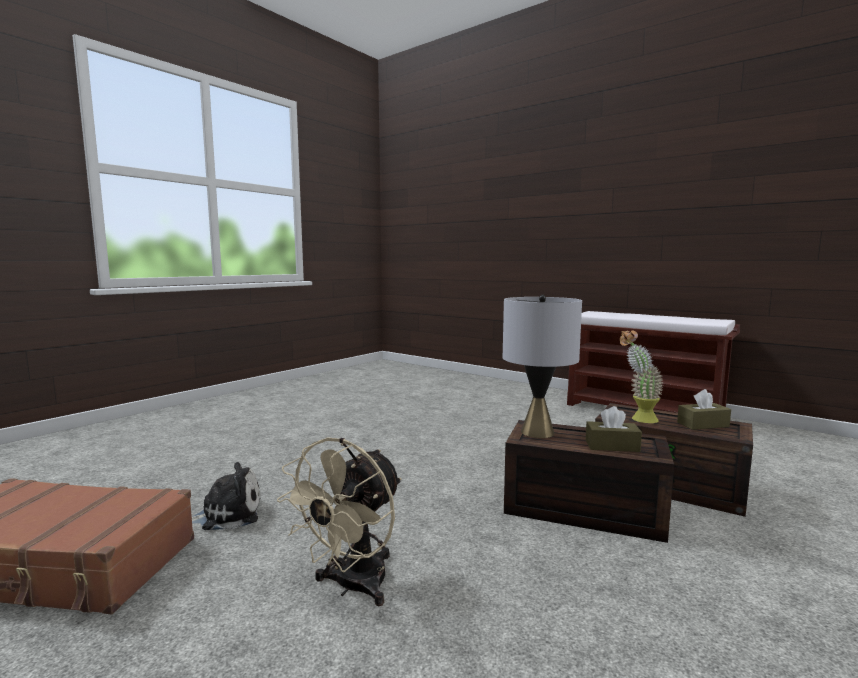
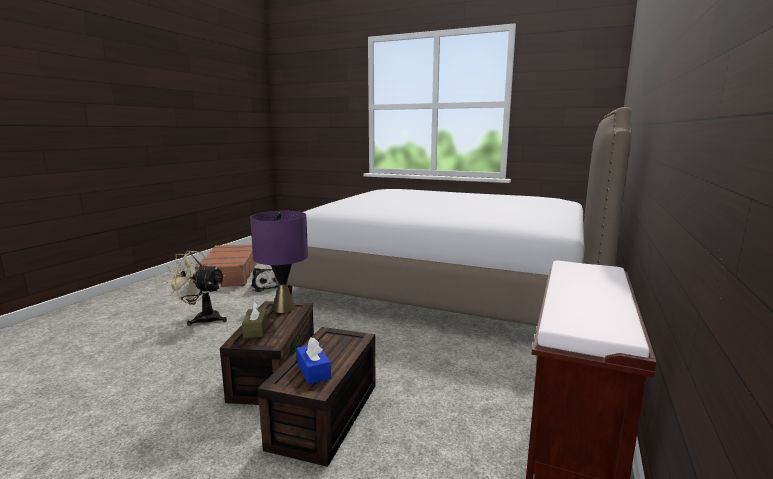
camera: 75 degrees right, 5 degrees up
(375, 404) = (449, 287): none -> bed
(537, 432) = (283, 308): grey table lamp -> purple table lamp
(637, 418) = (326, 342): potted plant -> none
(703, 424) = (313, 371): brown tissue box -> blue tissue box

